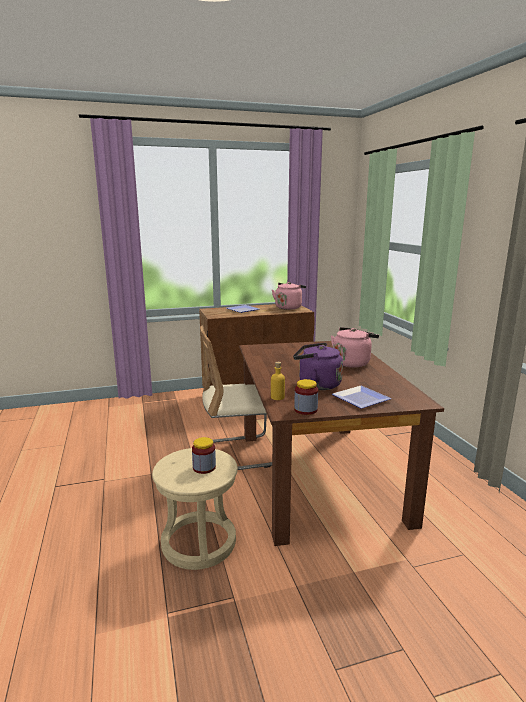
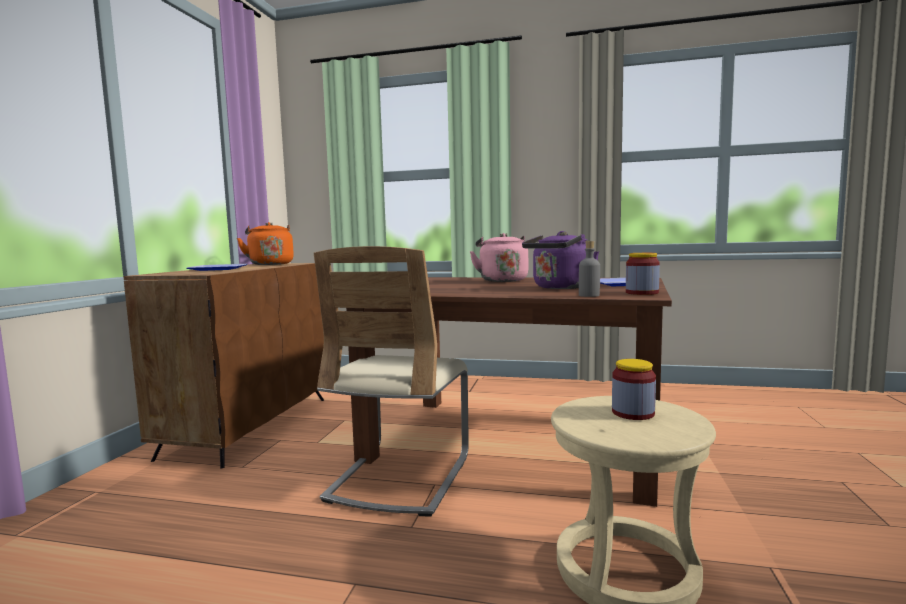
camera: 60 degrees left, 10 degrees down
(277, 397) = (589, 295): yellow bottle -> grey bottle
(289, 307) = (270, 264): pink kettle -> orange kettle

